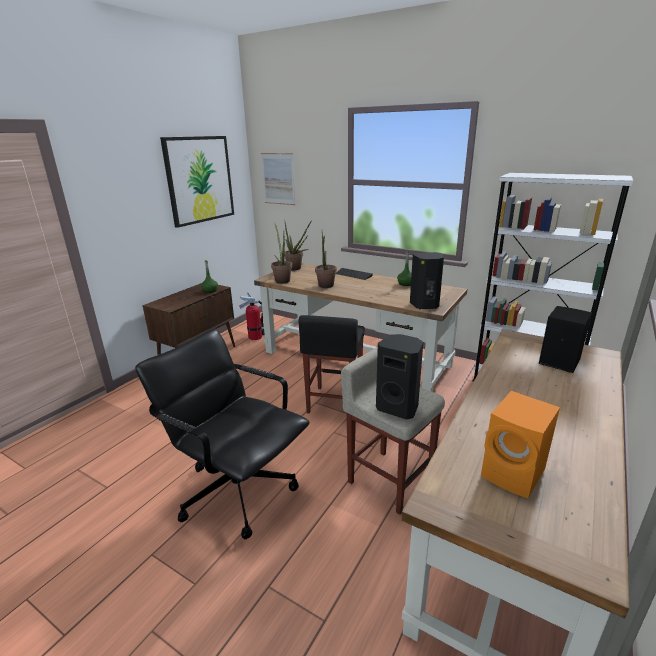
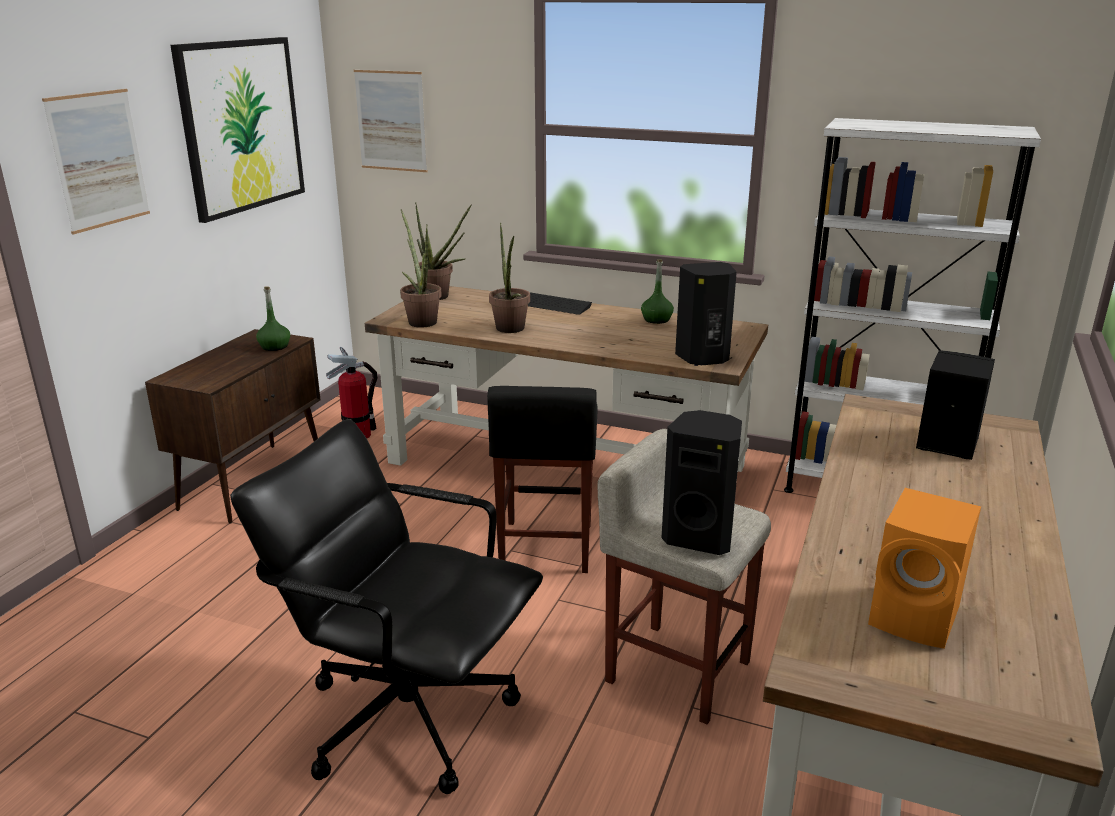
camera: 10 degrees left, 0 degrees up
(119, 193) = (99, 160): none -> picture

